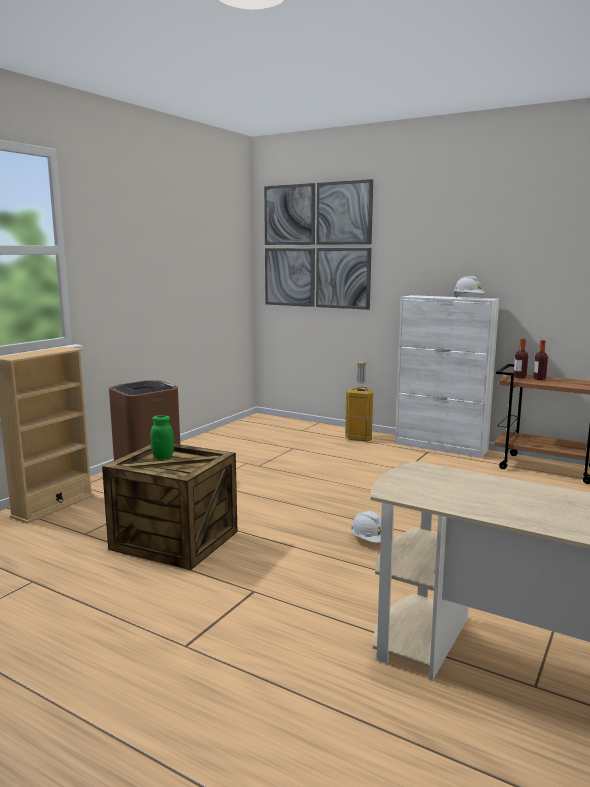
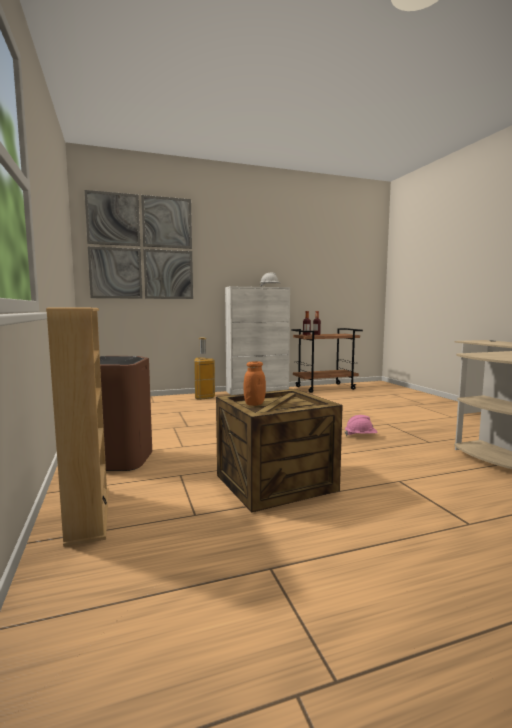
camera: 50 degrees left, 5 degrees down
(163, 457) = (254, 404): green jar -> orange jar
(369, 540) = (360, 436): white hard hat -> pink hard hat

